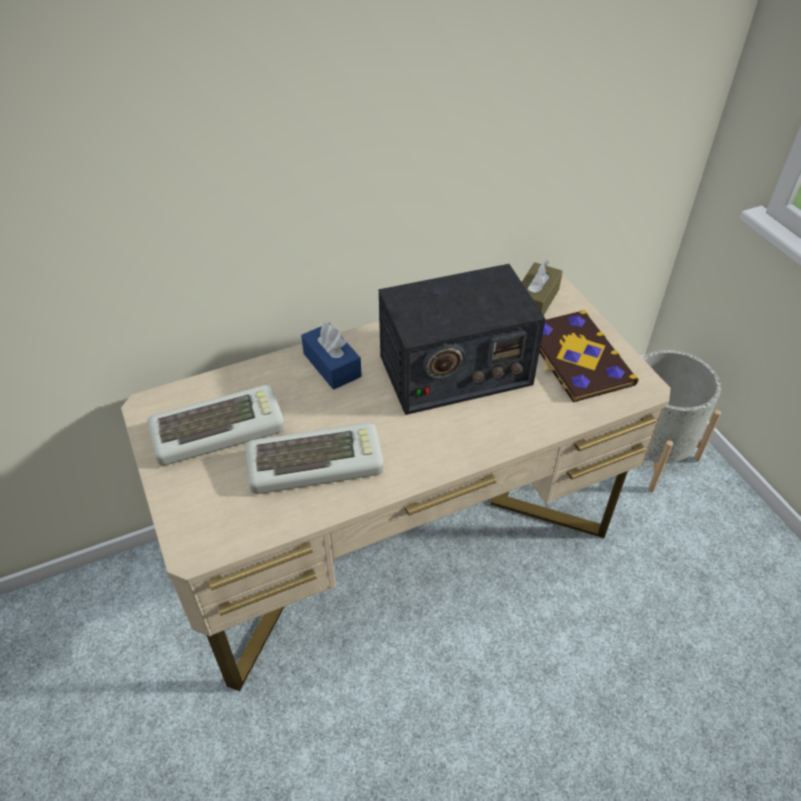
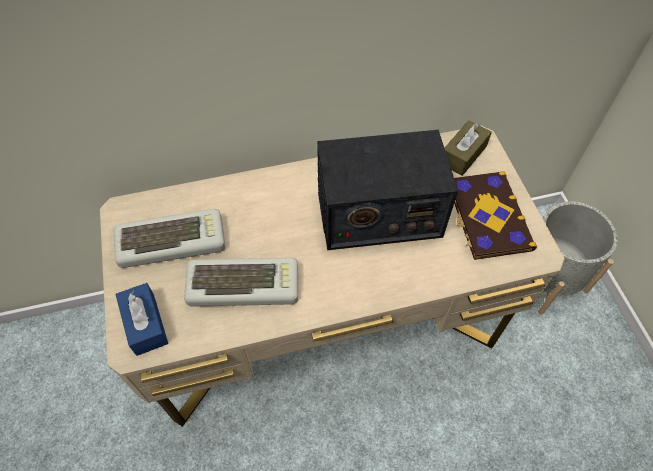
camera: 10 degrees right, 10 degrees up
(332, 365) = (276, 193): blue tissue box -> blue tissue box (145, 324)

